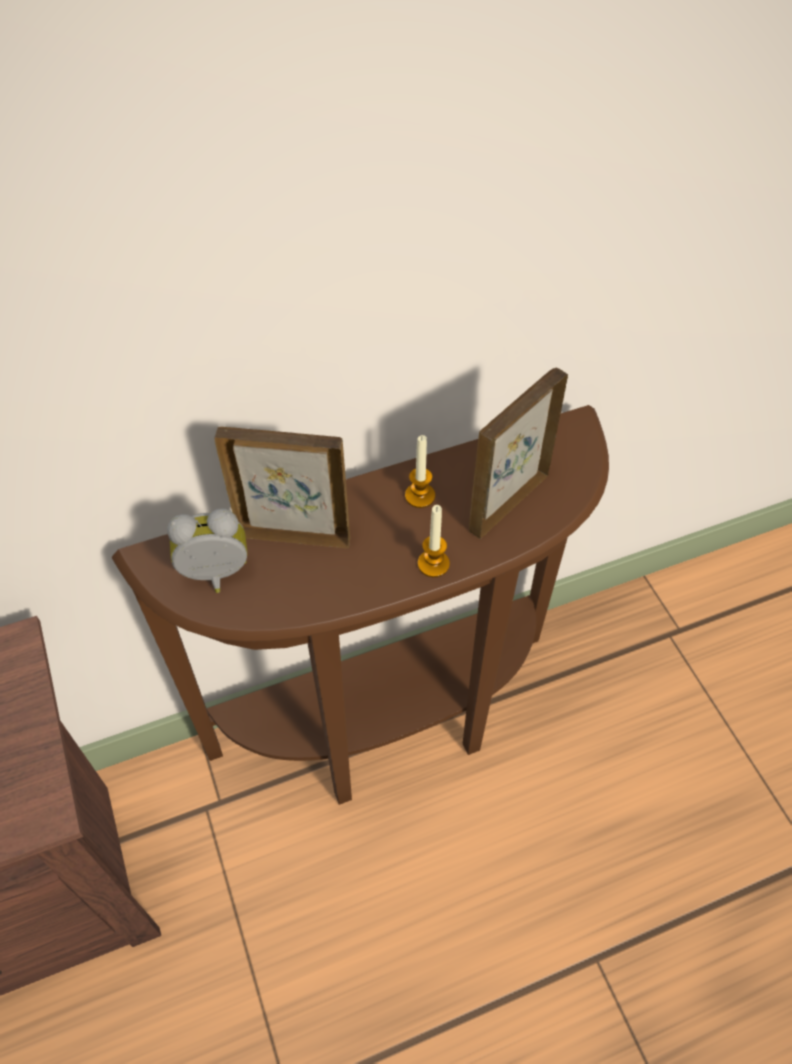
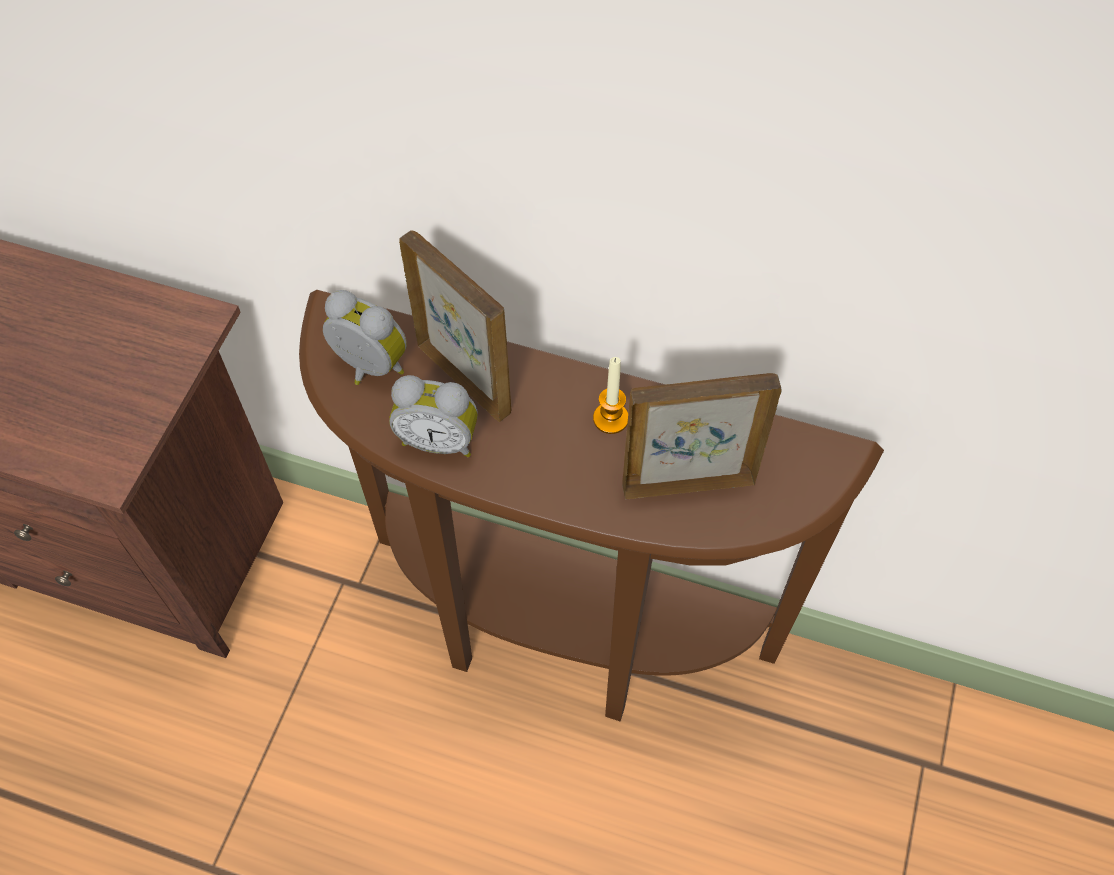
camera: 40 degrees right, 5 degrees up
(317, 588) = (439, 439): none -> alarm clock
(433, 564) = (559, 491): candle -> none

